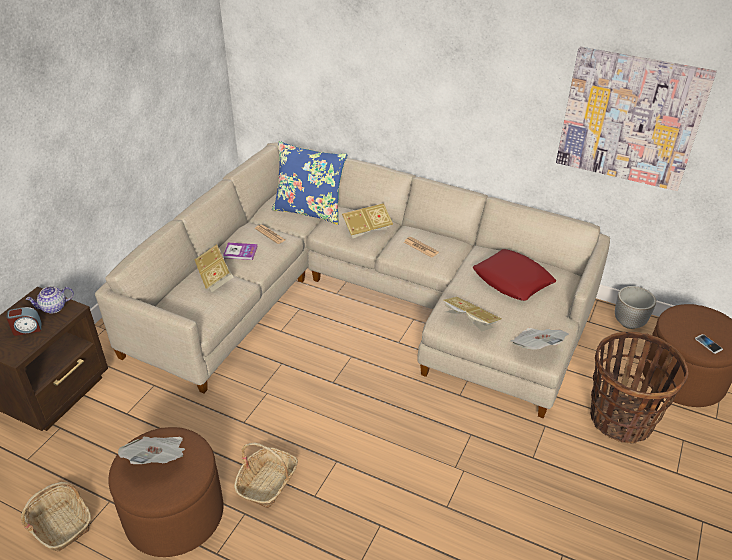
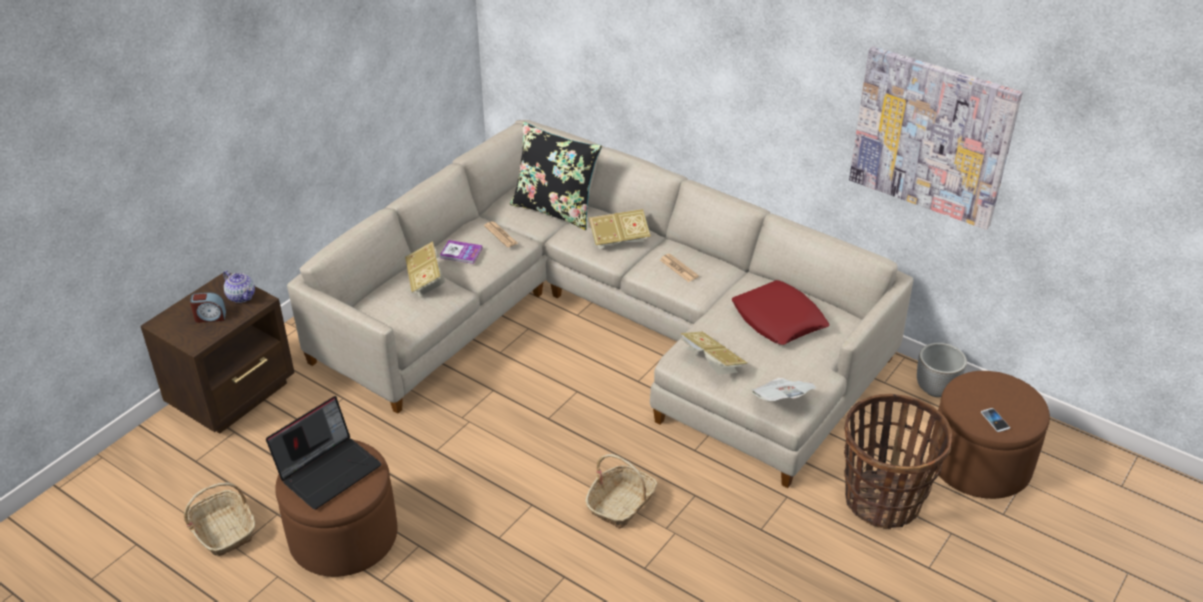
camera: 10 degrees right, 0 degrees up
(54, 307) = (241, 296): teapot -> teapot turned 120 degrees counterclockwise
(158, 459) = (329, 469): newspaper -> laptop
(267, 483) = (450, 517): basket -> basket (621, 503)
(309, 211) = (555, 209): blue pillow -> black pillow

